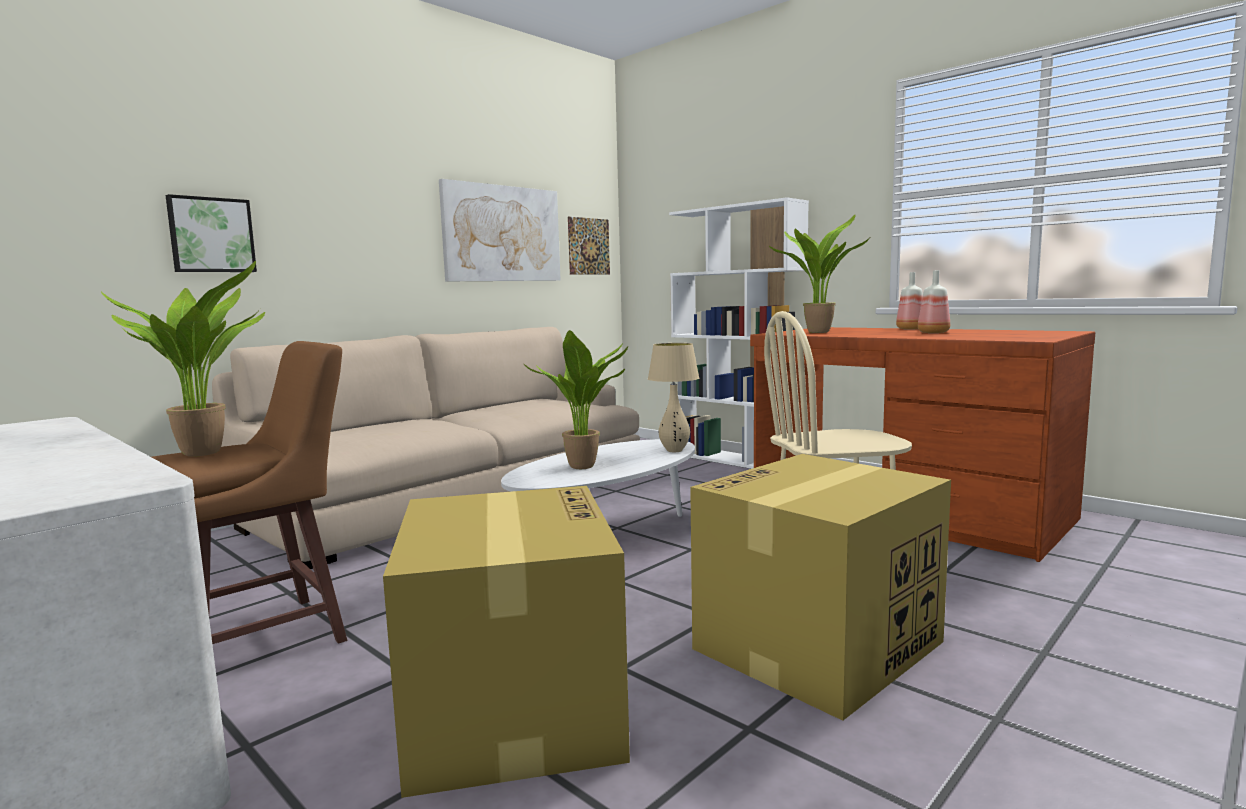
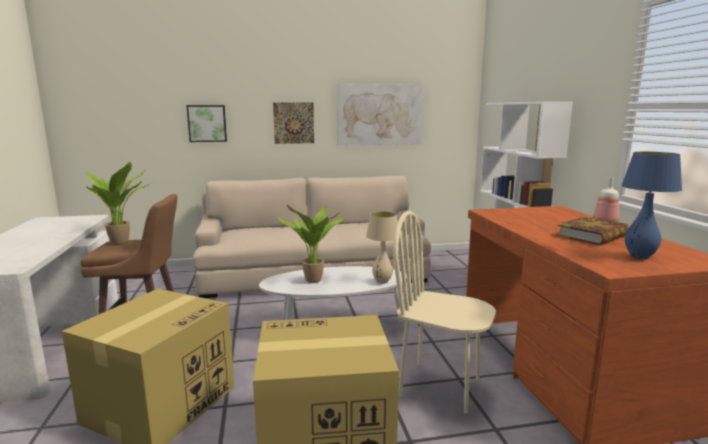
camera: 35 degrees right, 5 degrees up
(589, 246) = (450, 120): picture -> picture (294, 123)
(817, 332) = (518, 215): potted plant -> none
(934, 332) = (593, 236): bottle -> book
(1018, 335) = (639, 257): none -> blue table lamp

